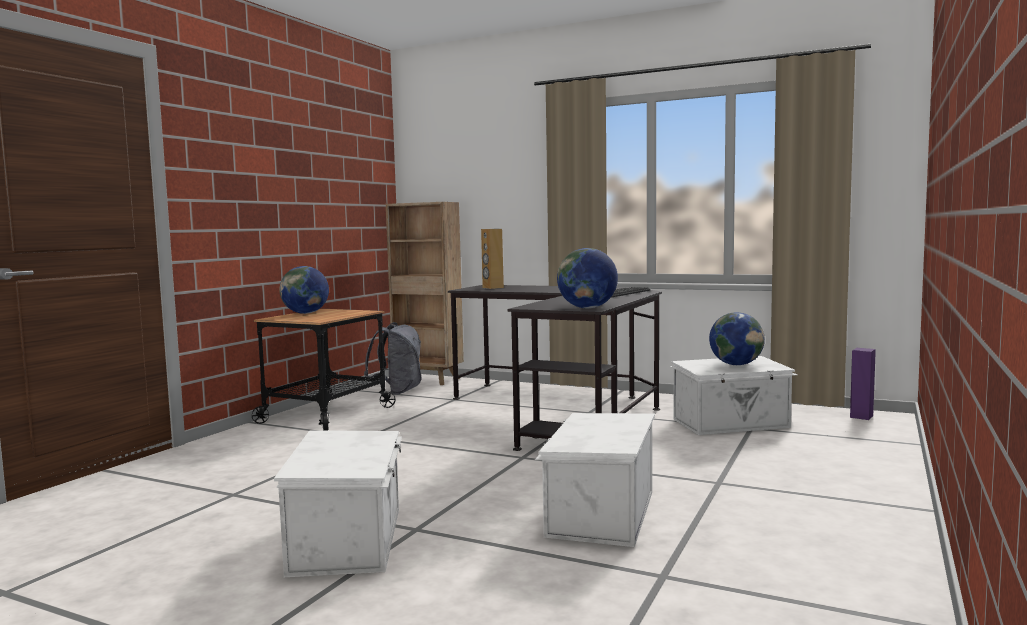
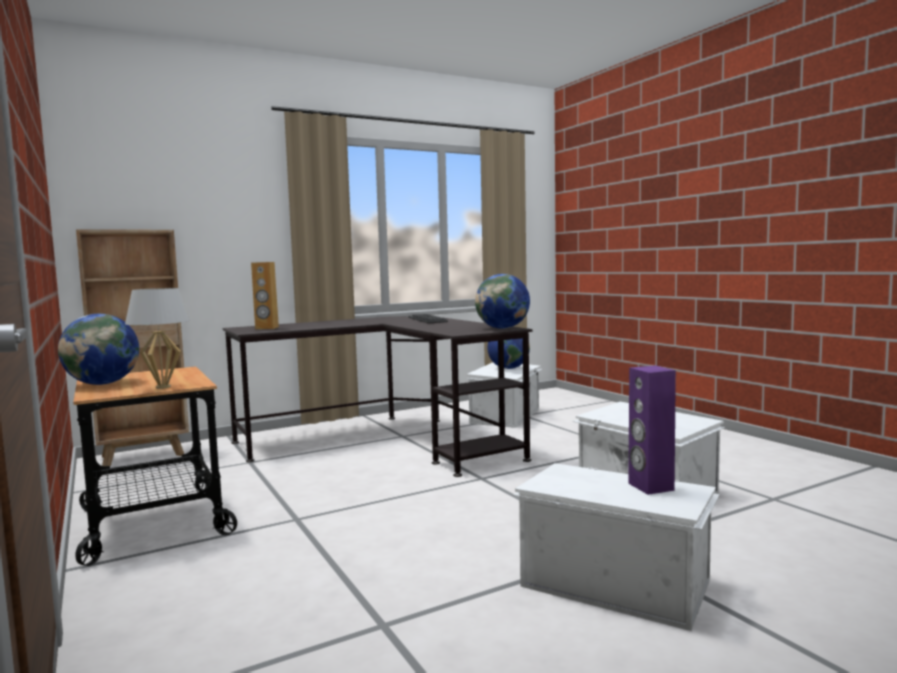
camera: 55 degrees left, 0 degrees up
(305, 319) = (163, 387): none -> white table lamp
(397, 391) = (153, 475): grey backpack -> none
(861, 416) = (544, 394): purple speaker -> purple speaker (650, 487)

